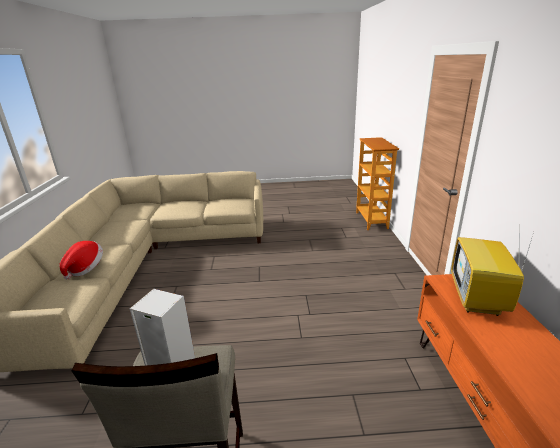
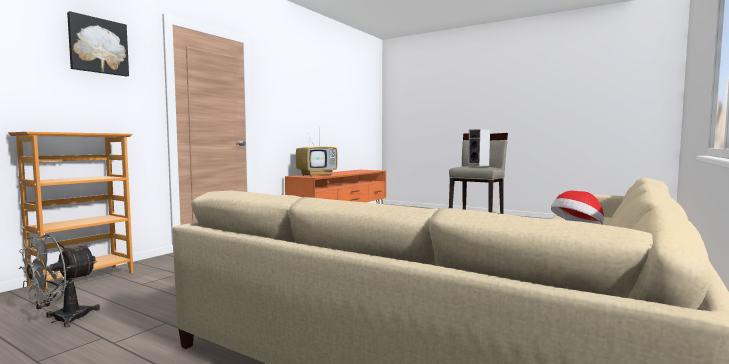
camera: 145 degrees left, 20 degrees down
(317, 211) = (61, 320): none -> grey fan
(405, 86) = (98, 46): none -> picture

